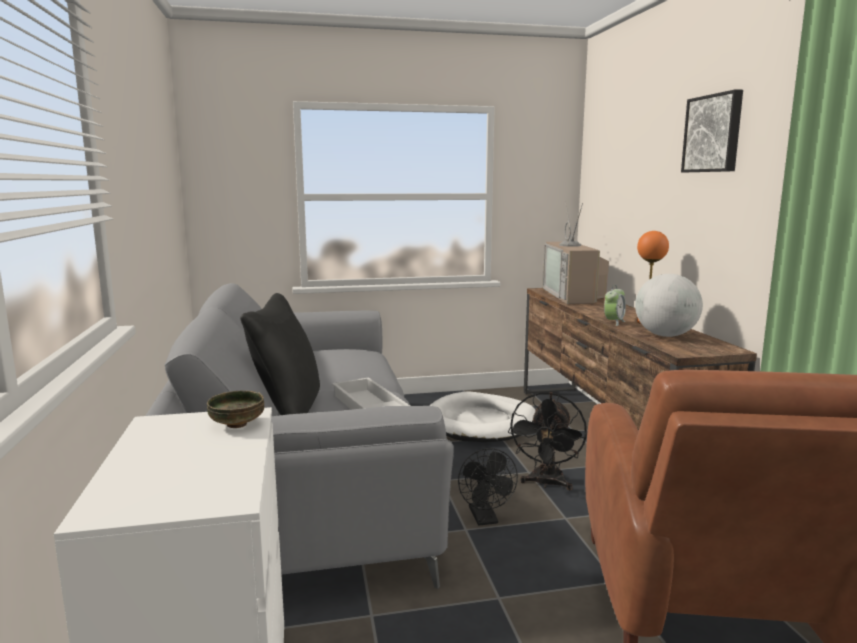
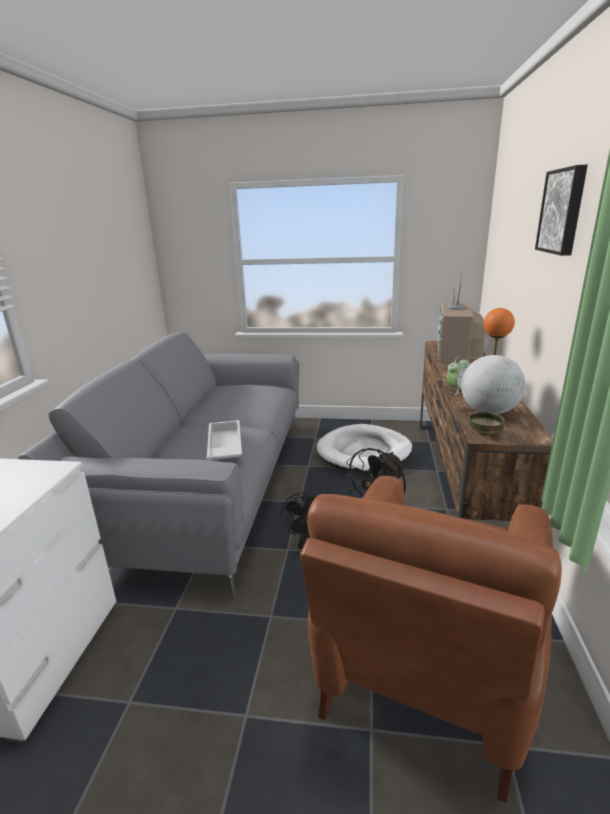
camera: 20 degrees right, 10 degrees up
(238, 424) = (41, 477): bowl -> bowl (484, 433)
(287, 410) = (171, 441): black pillow -> none

